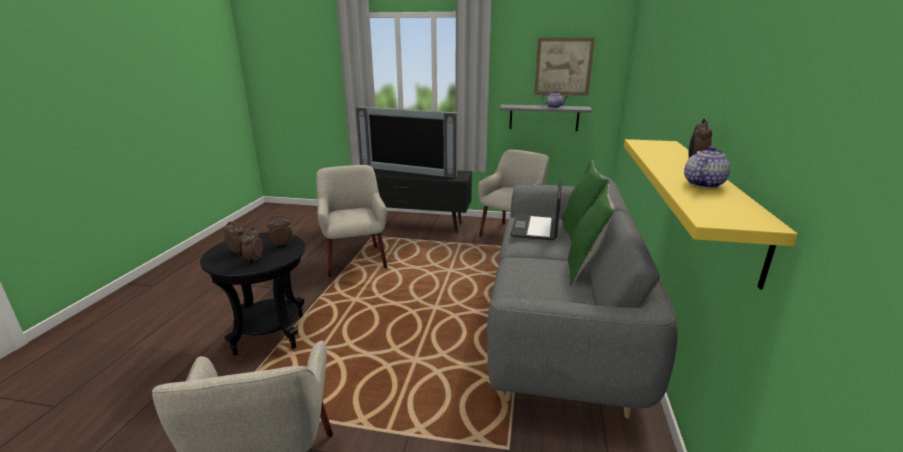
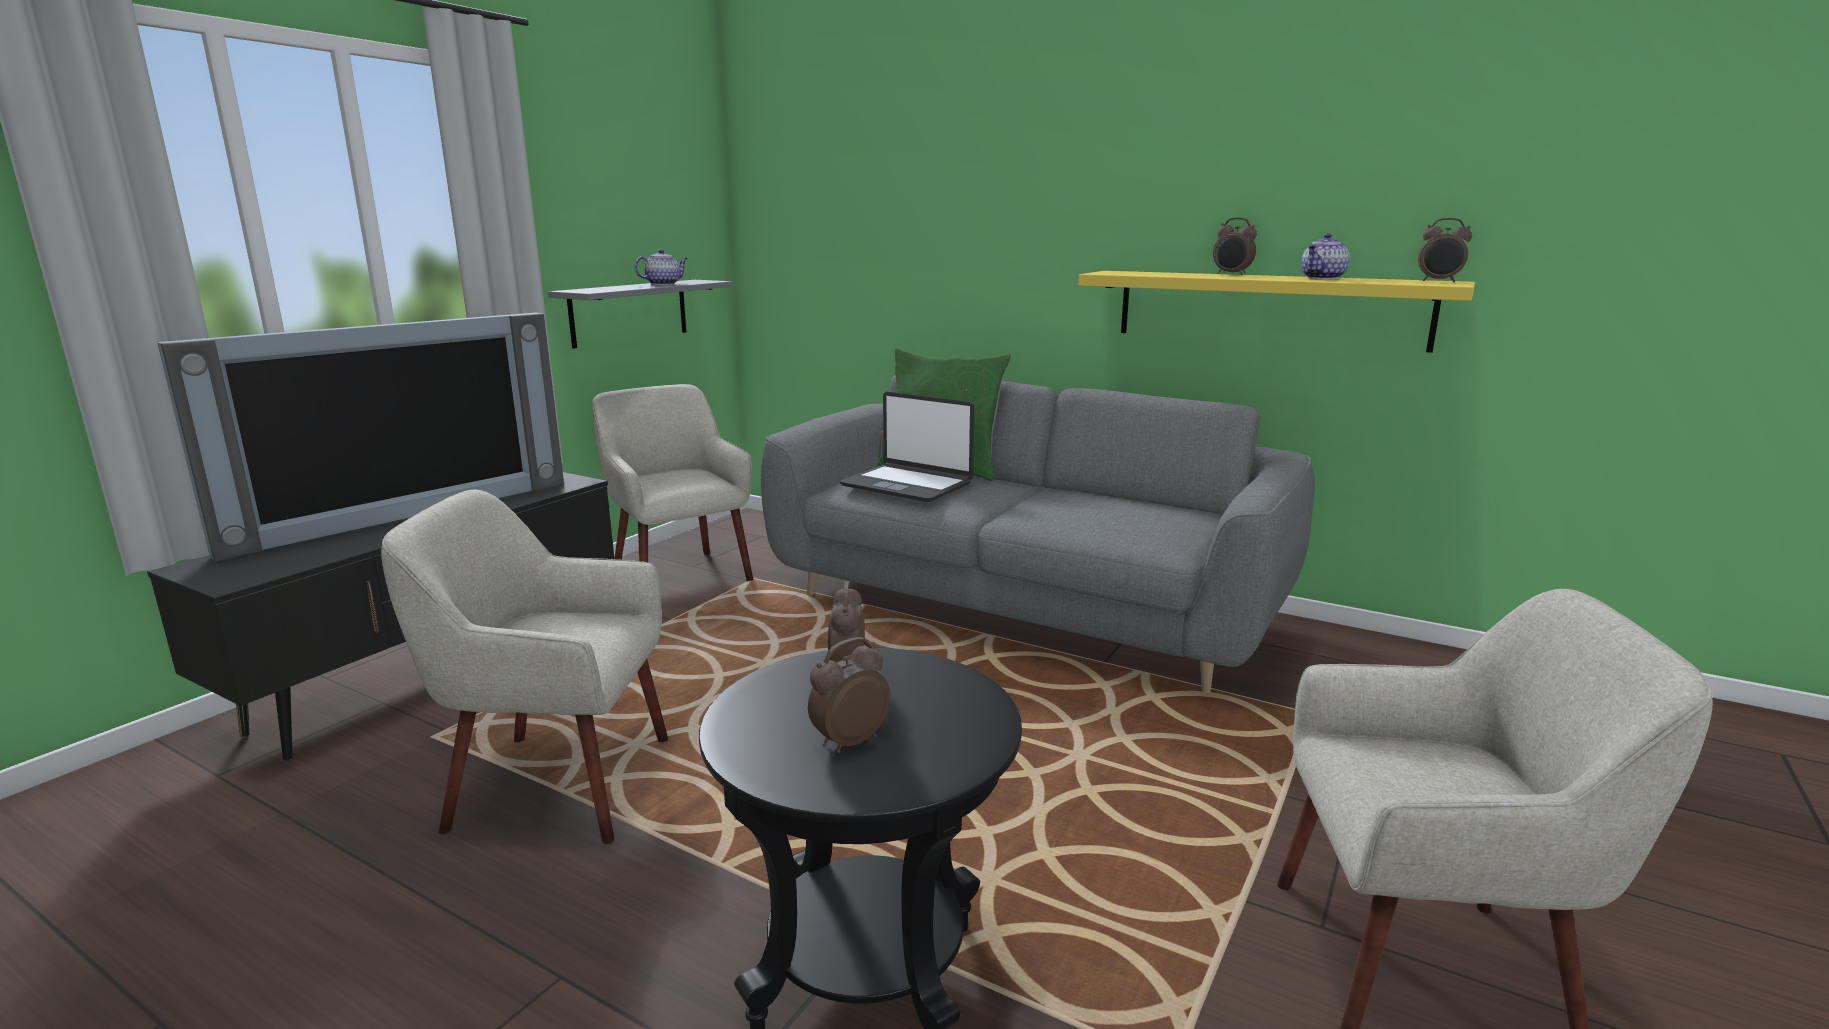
camera: 70 degrees left, 5 degrees down
(254, 259) = (928, 715): alarm clock -> alarm clock (1439, 281)
(563, 66) = (644, 200): picture -> none
(585, 267) = (1067, 489): green pillow -> none
(702, 184) = (1323, 278): teapot -> teapot turned 105 degrees counterclockwise

